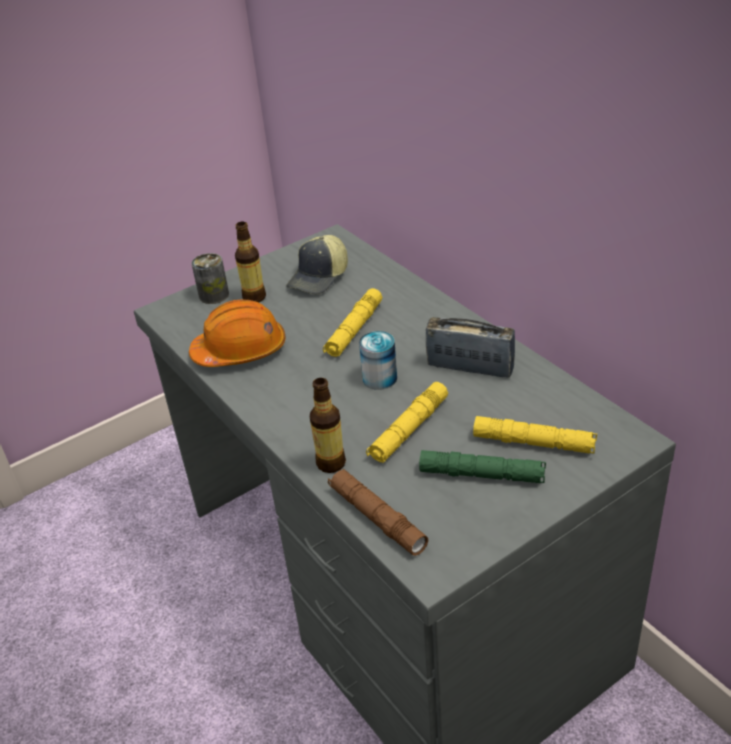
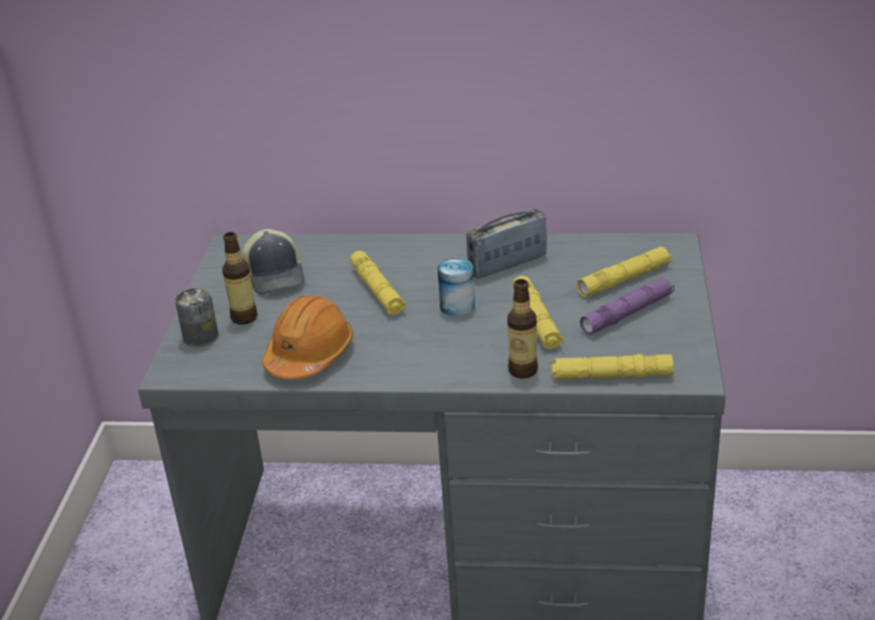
camera: 50 degrees left, 5 degrees down
(377, 518) = (611, 376): brown flashlight -> yellow flashlight
(482, 475) = (627, 313): green flashlight -> purple flashlight

